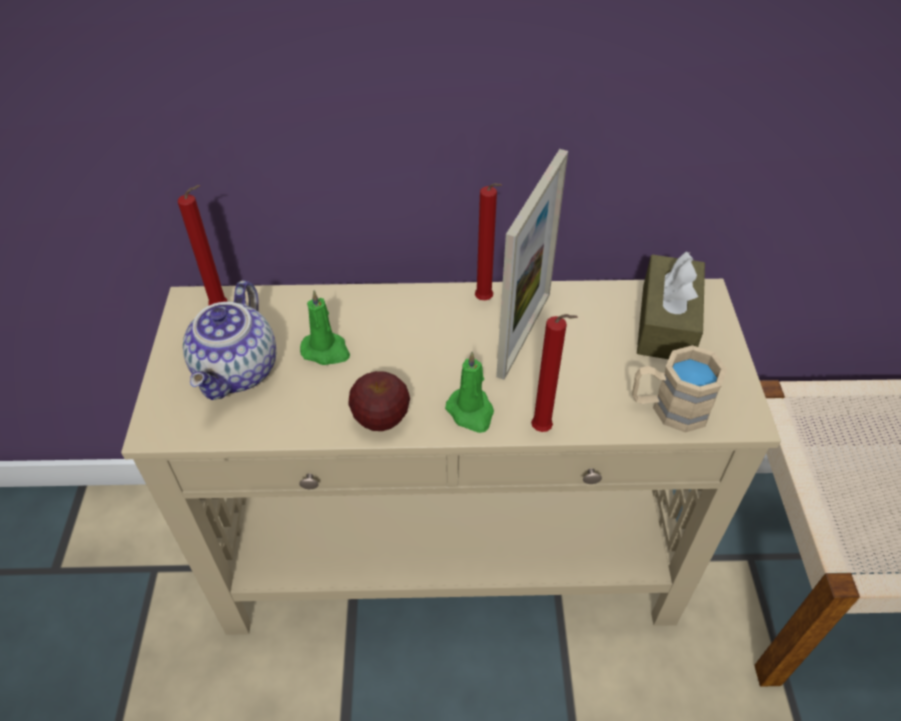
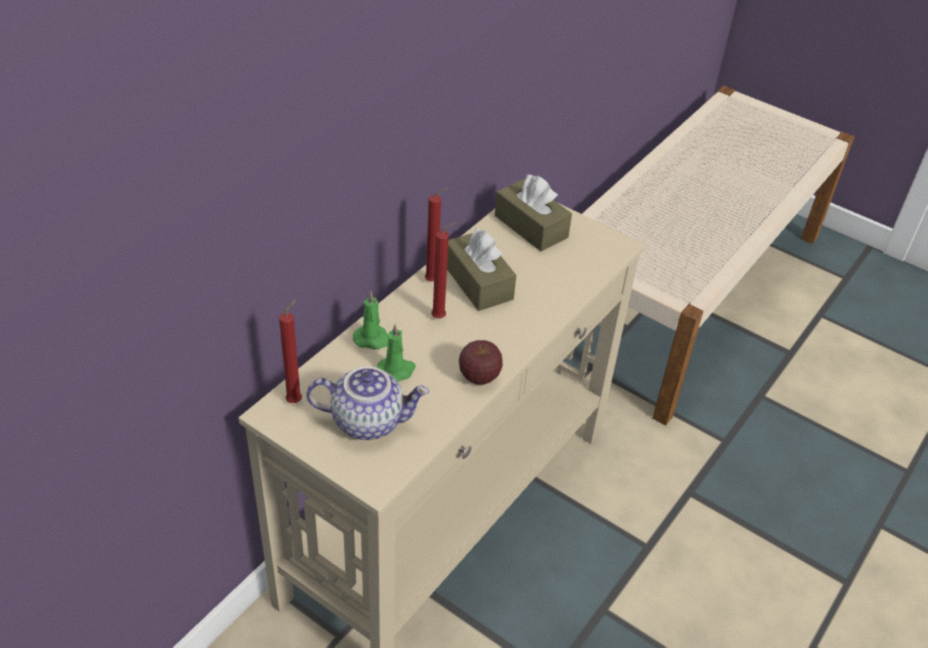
camera: 55 degrees left, 5 degrees down
(239, 372) = (368, 420): teapot -> teapot turned 45 degrees counterclockwise
(471, 412) = (513, 338): green candle -> green candle (373, 339)
(524, 334) = (478, 282): picture frame -> brown tissue box
(544, 430) = (556, 318): red candle -> red candle (441, 317)
(668, 408) = (588, 265): beige mug -> none

